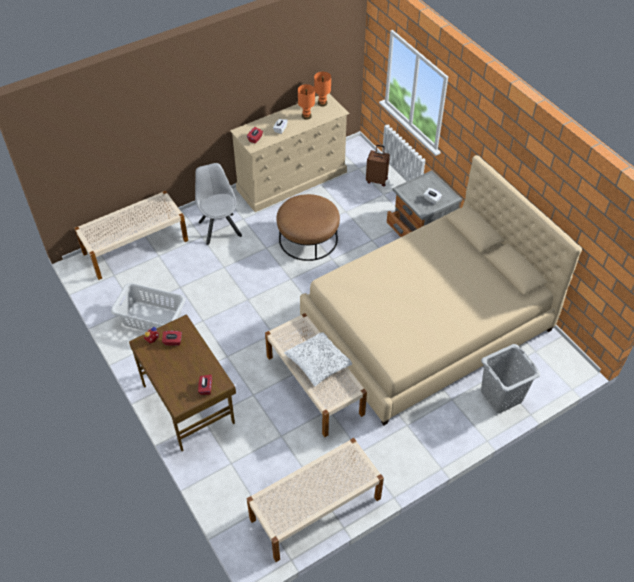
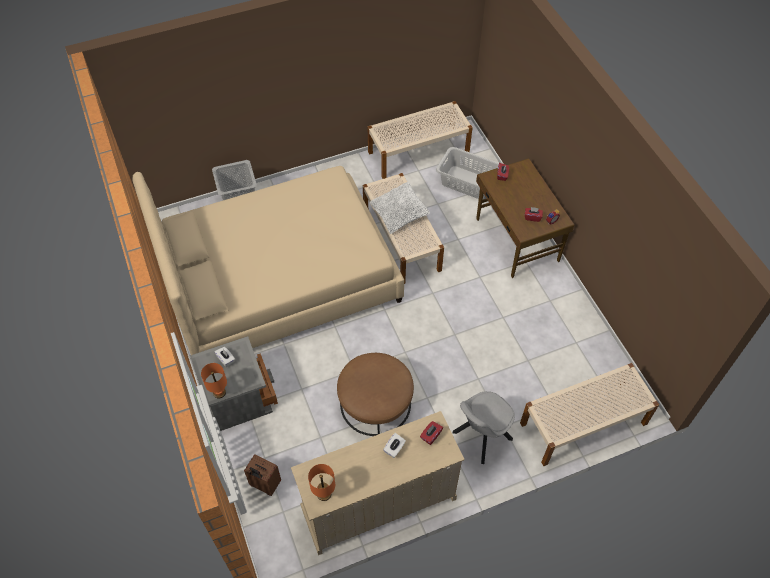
camera: 170 degrees left, 5 degrees up
(151, 318) = (556, 327): grey laundry basket -> grey laundry basket (468, 183)
(219, 228) = (481, 436): grey chair -> grey chair turned 60 degrees clockwise
(306, 116) = (353, 470): orange table lamp -> orange table lamp (219, 392)

